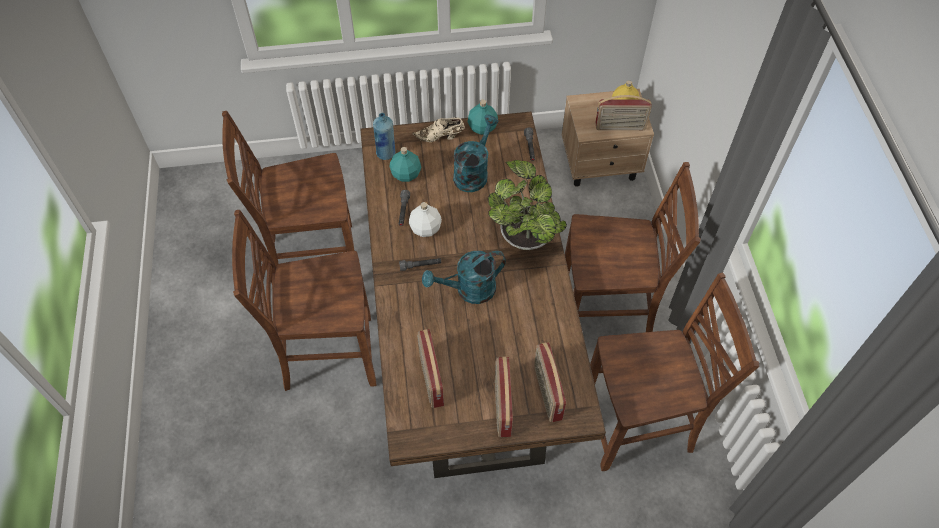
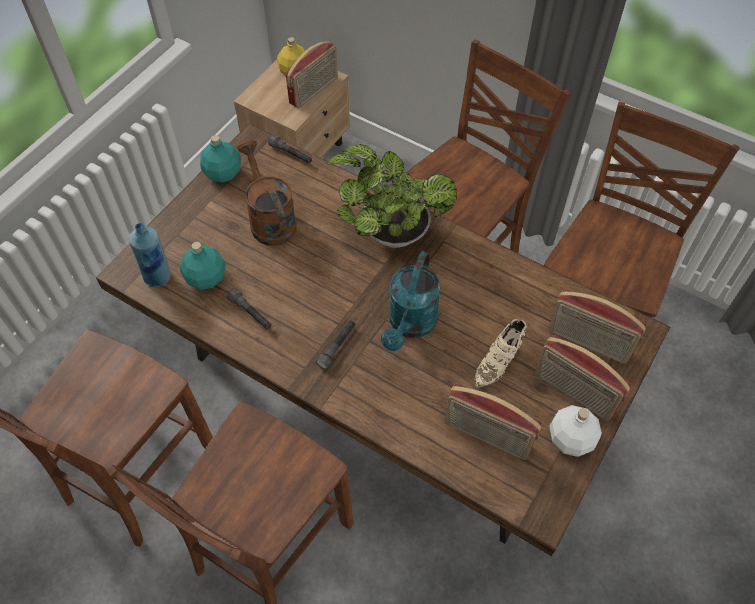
camera: 50 degrees left, 0 degrees up
(425, 229) = (295, 310): white bottle -> white bottle (571, 440)
(440, 137) = (194, 215): beige shoe -> beige shoe (499, 361)
(473, 172) = (269, 219): turquoise watering can -> brown watering can

